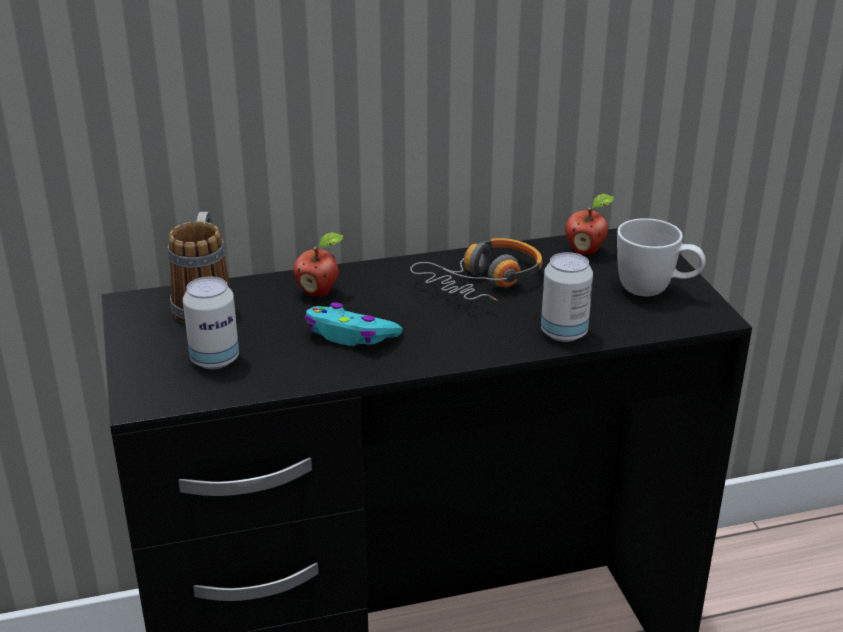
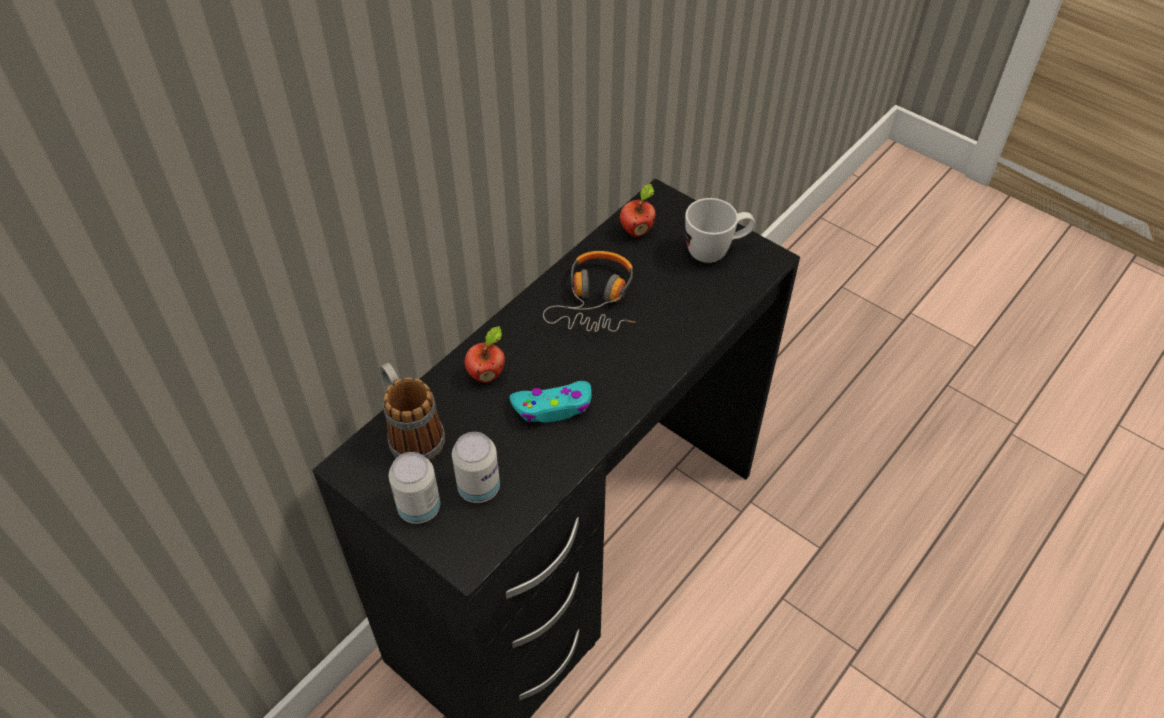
camera: 35 degrees left, 20 degrees up
(564, 333) = (693, 325): can -> can (419, 508)

